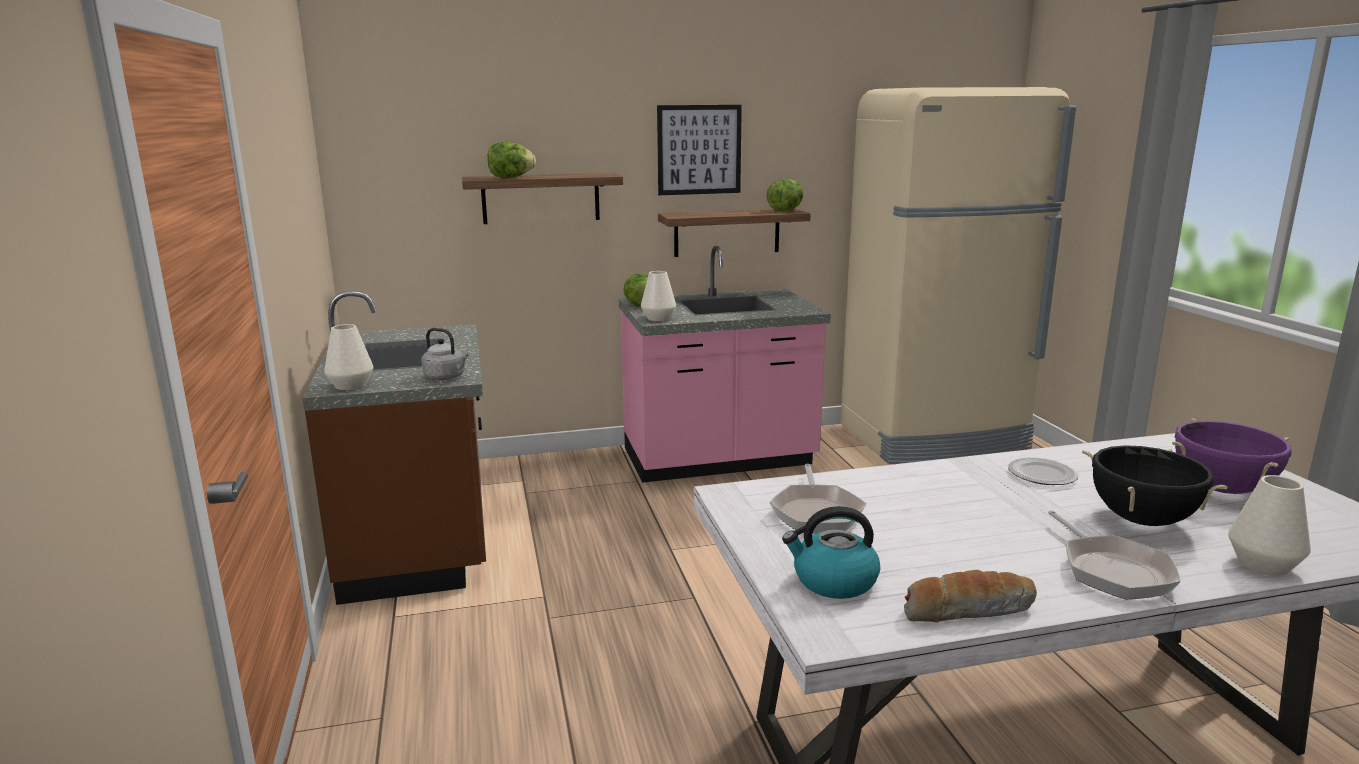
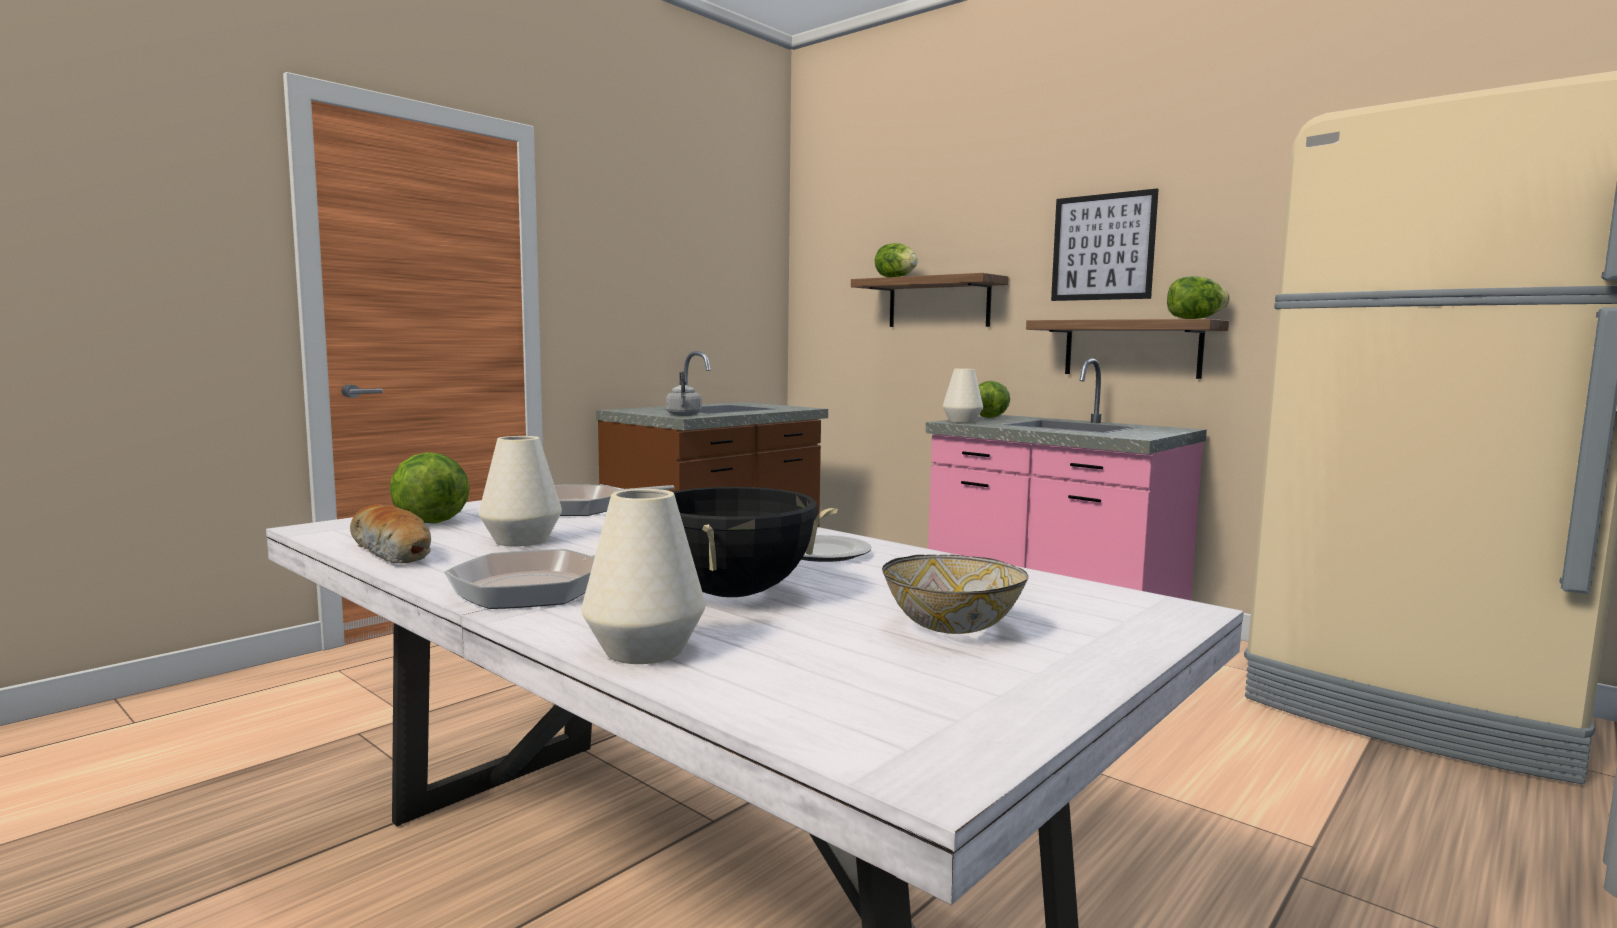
camera: 55 degrees right, 10 degrees down
(351, 385) = (633, 410): white vase -> white vase (522, 540)
(833, 581) = (429, 521): kettle -> lettuce
(1221, 489) = (950, 627): purple cooking pot -> bowl

